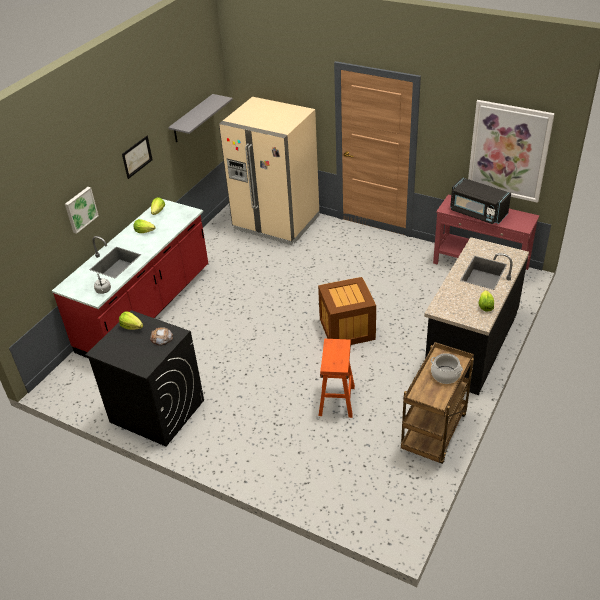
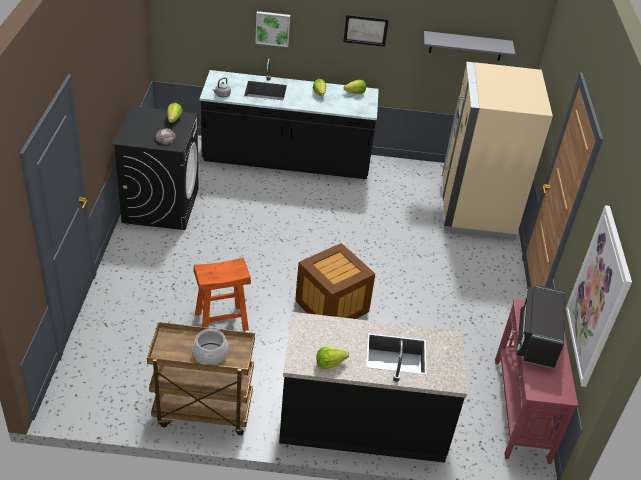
camera: 60 degrees right, 0 degrees up
(146, 309) = (286, 161): red counter -> black counter

